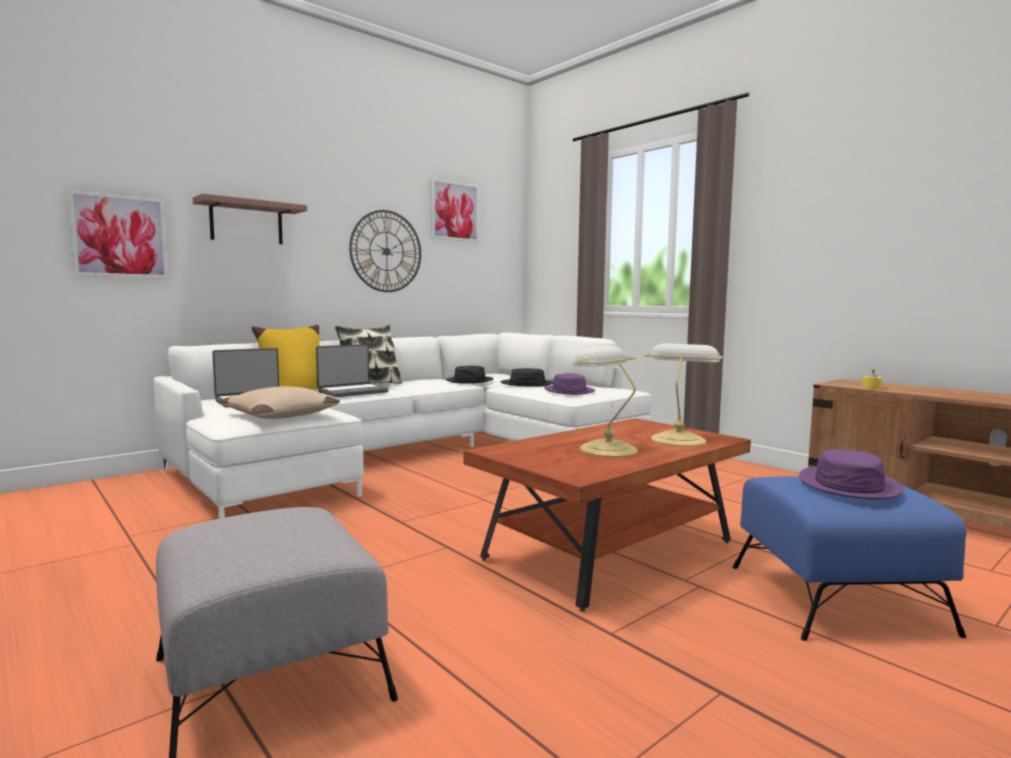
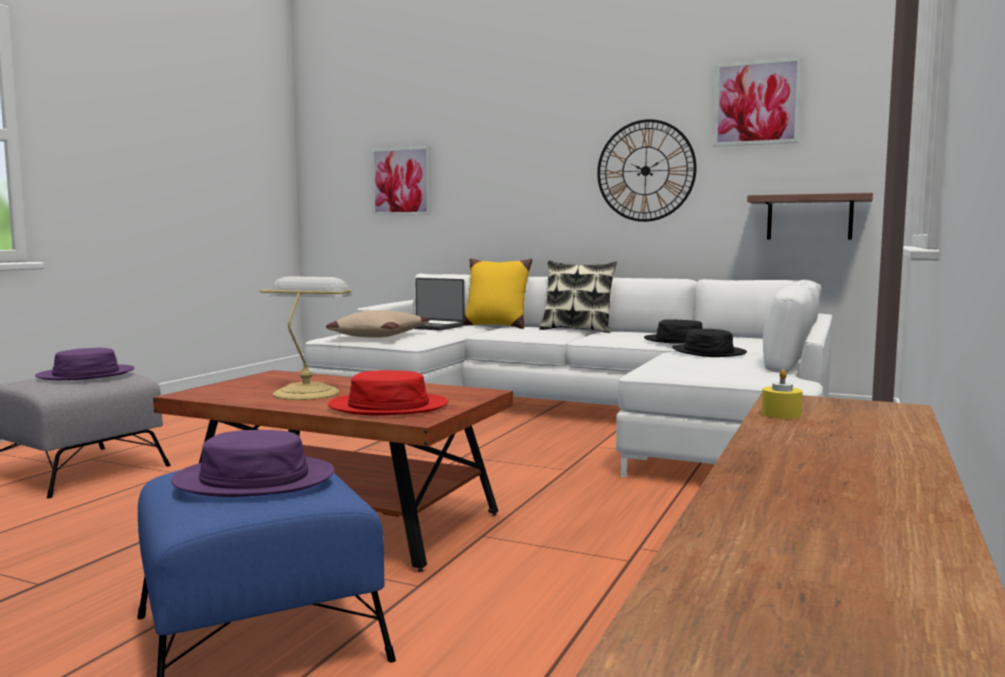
camera: 65 degrees right, 0 degrees up
(246, 222) = (493, 157): shelf -> shelf (809, 217)
(352, 392) = (520, 331): laptop -> none
(569, 391) = (689, 365): purple hat -> purple hat (86, 374)
(678, 439) = (388, 406): table lamp -> red hat

